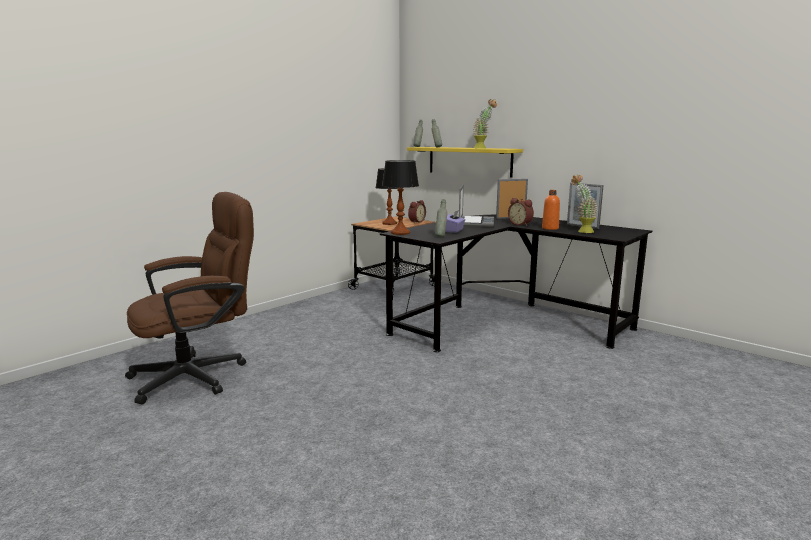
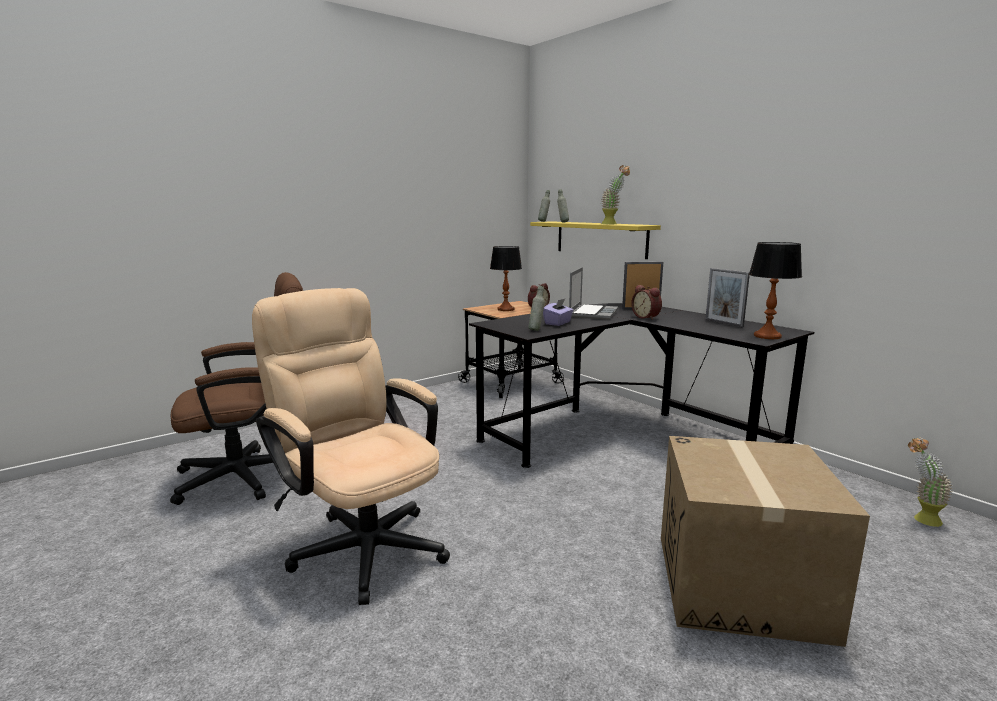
camera: 10 degrees right, 0 degrees up
(326, 419) = (361, 543): none -> beige office chair
(400, 233) = (493, 324): table lamp -> table lamp (767, 336)
(550, 228) = (680, 324): orange bottle -> none
(581, 231) = (717, 330): potted plant -> potted plant (920, 518)
(633, 420) = (741, 585): none -> cardboard box

